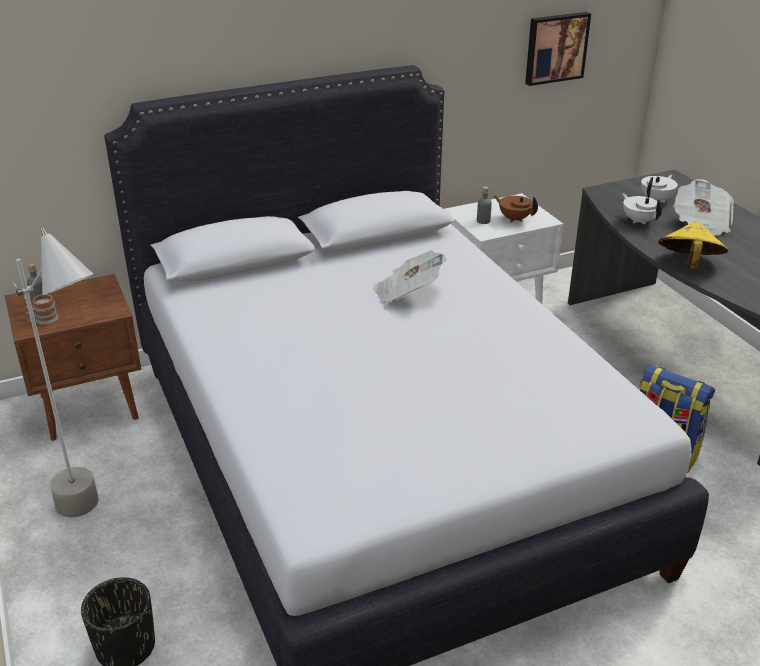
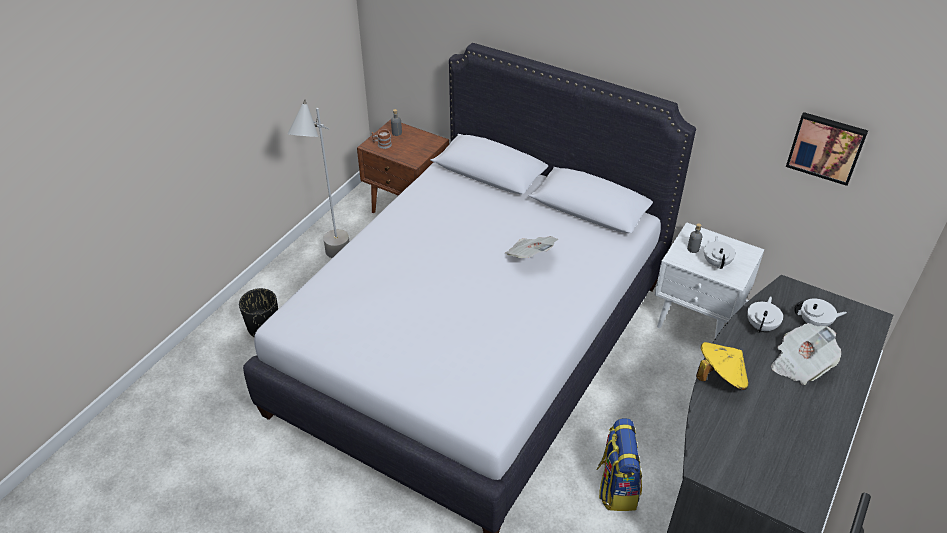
camera: 55 degrees right, 10 degrees up
(514, 219) = (716, 263): brown teapot -> white teapot

